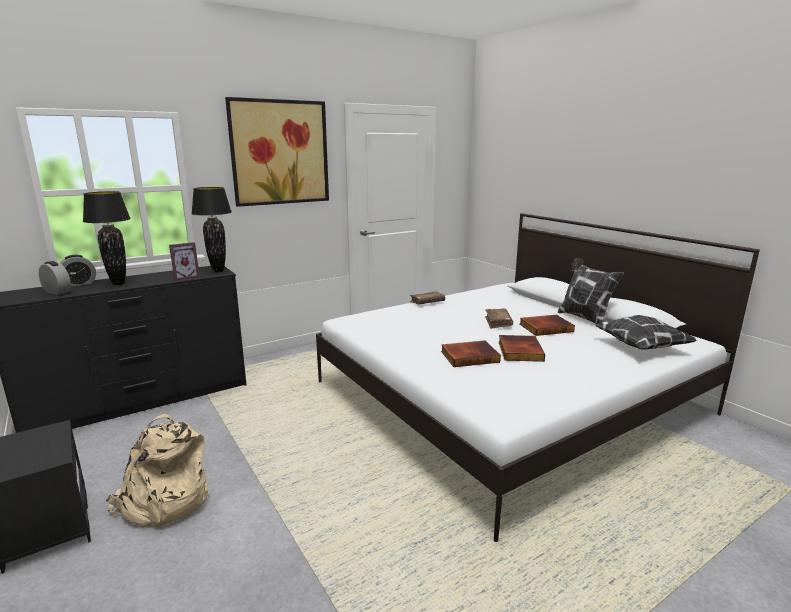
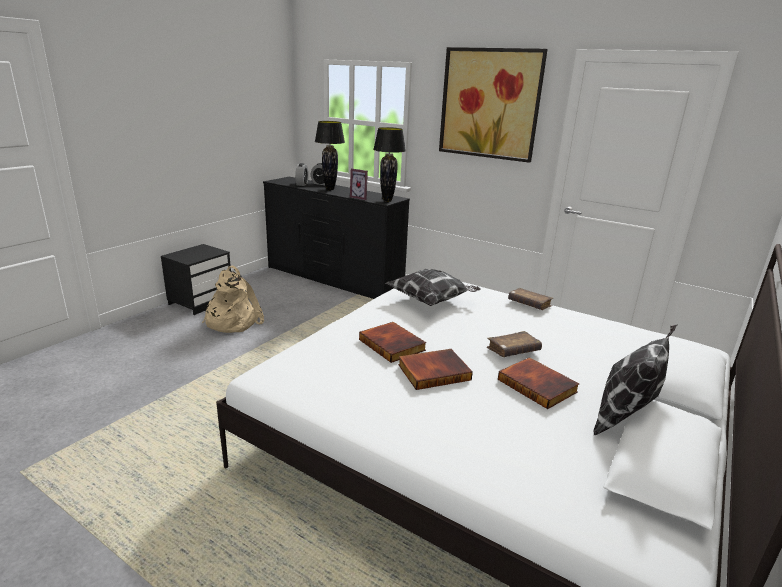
camera: 65 degrees right, 5 degrees up
(641, 346) = (554, 476): pillow -> pillow (432, 301)

